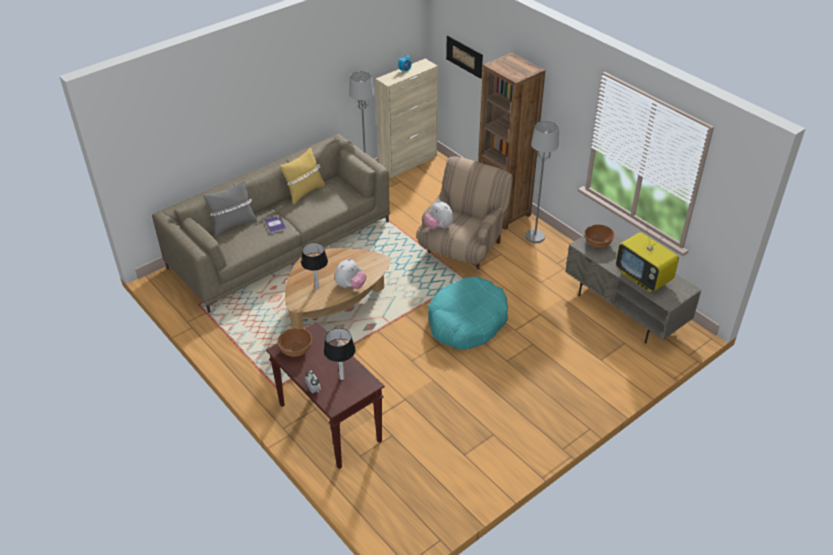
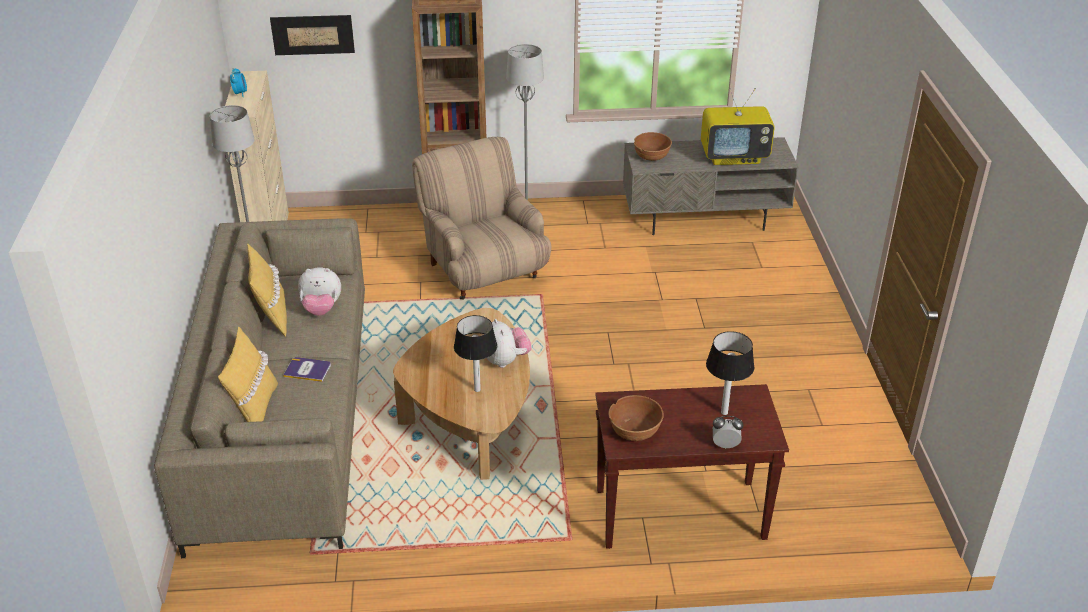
camera: 55 degrees left, 5 degrees down
(233, 225) = (254, 409): grey pillow -> yellow pillow
(438, 227) = (482, 246): plush toy -> plush toy (321, 309)
(467, 322) = (613, 326): turquoise dog bed -> none

